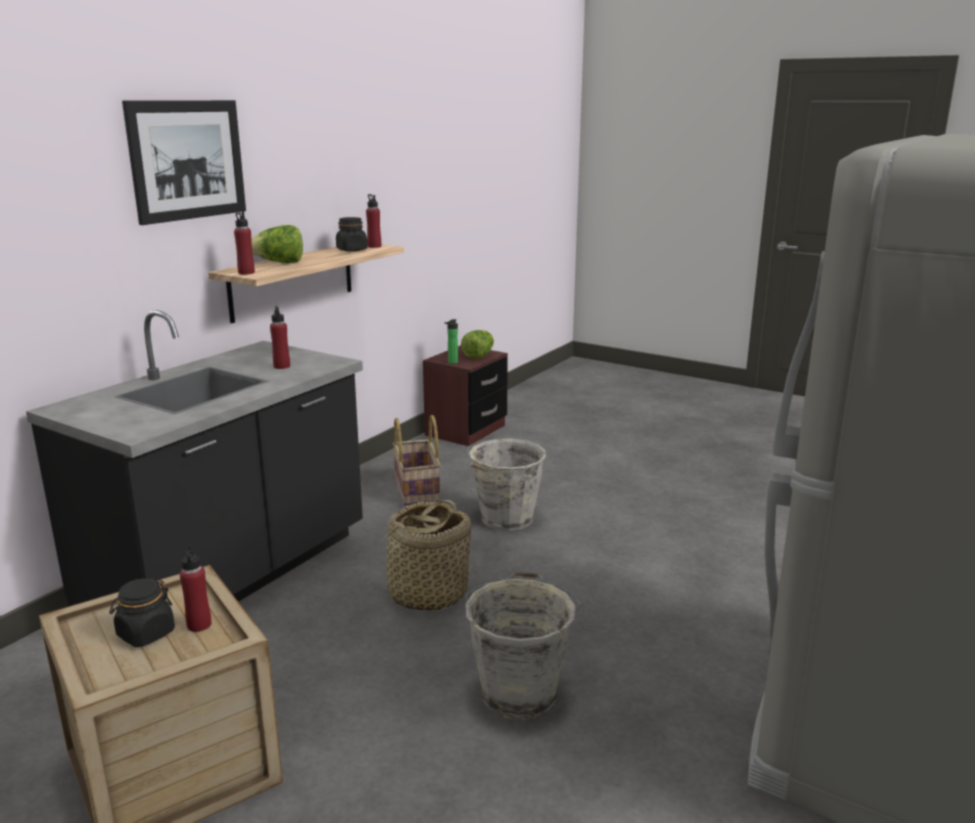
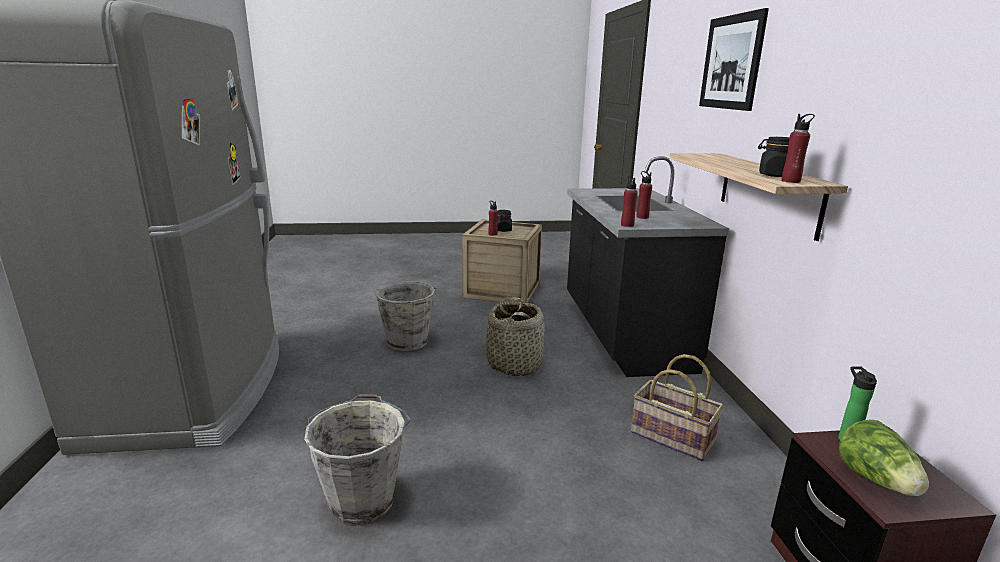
camera: 140 degrees right, 0 degrees up
(246, 273) = (698, 154): red bottle -> red bottle (627, 225)
(280, 263) = (730, 160): lettuce -> none
(505, 520) = (553, 439): grey bucket -> grey bucket (362, 499)

